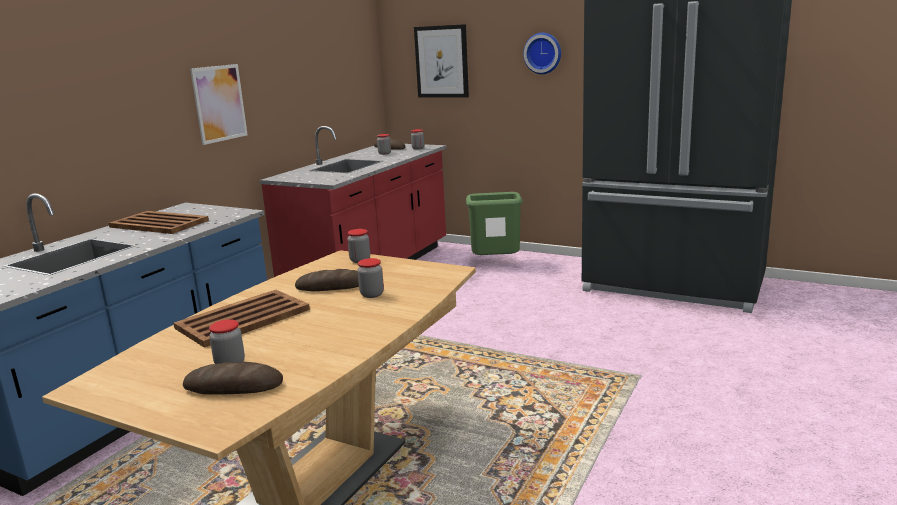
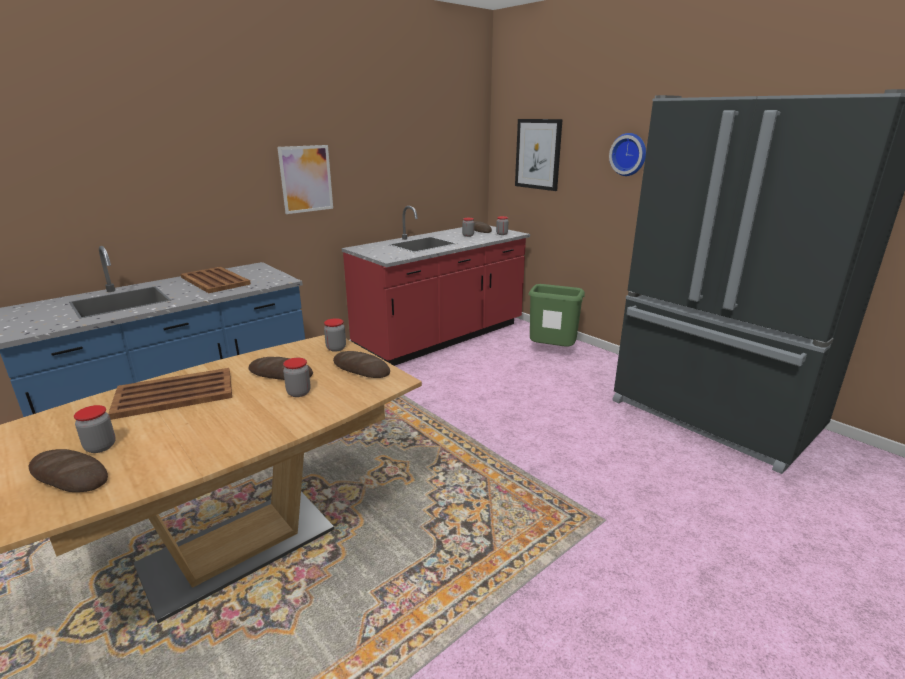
camera: 20 degrees right, 5 degrees up
(407, 269) = (361, 369): none -> bread

